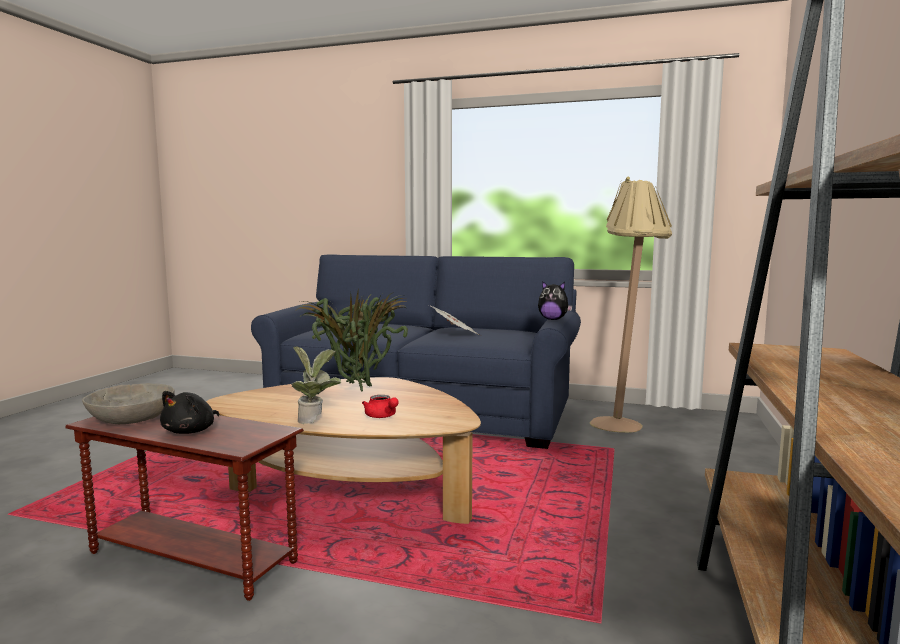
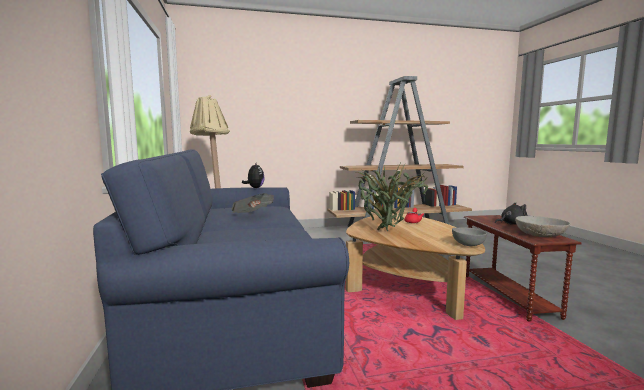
camera: 120 degrees left, 0 degrees up
(233, 404) = (467, 245): none -> grey bowl
(316, 420) = (442, 227): potted plant -> none

